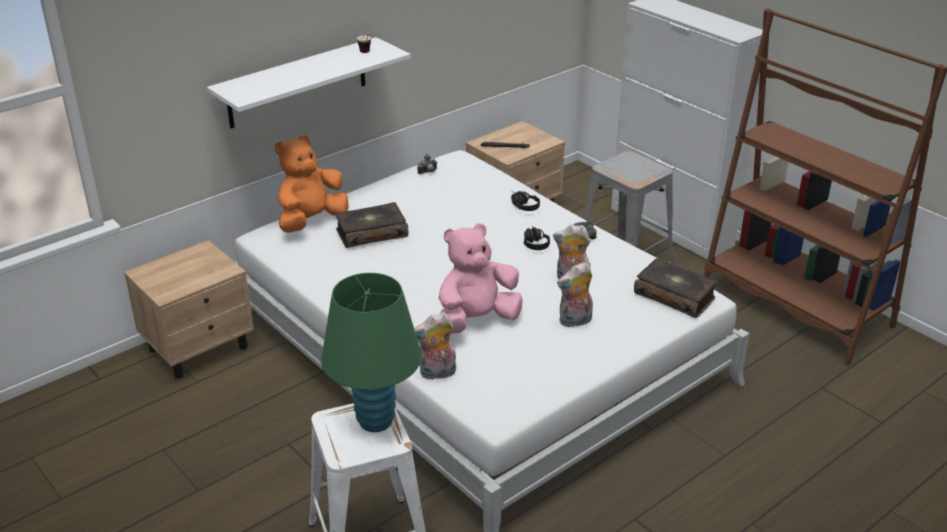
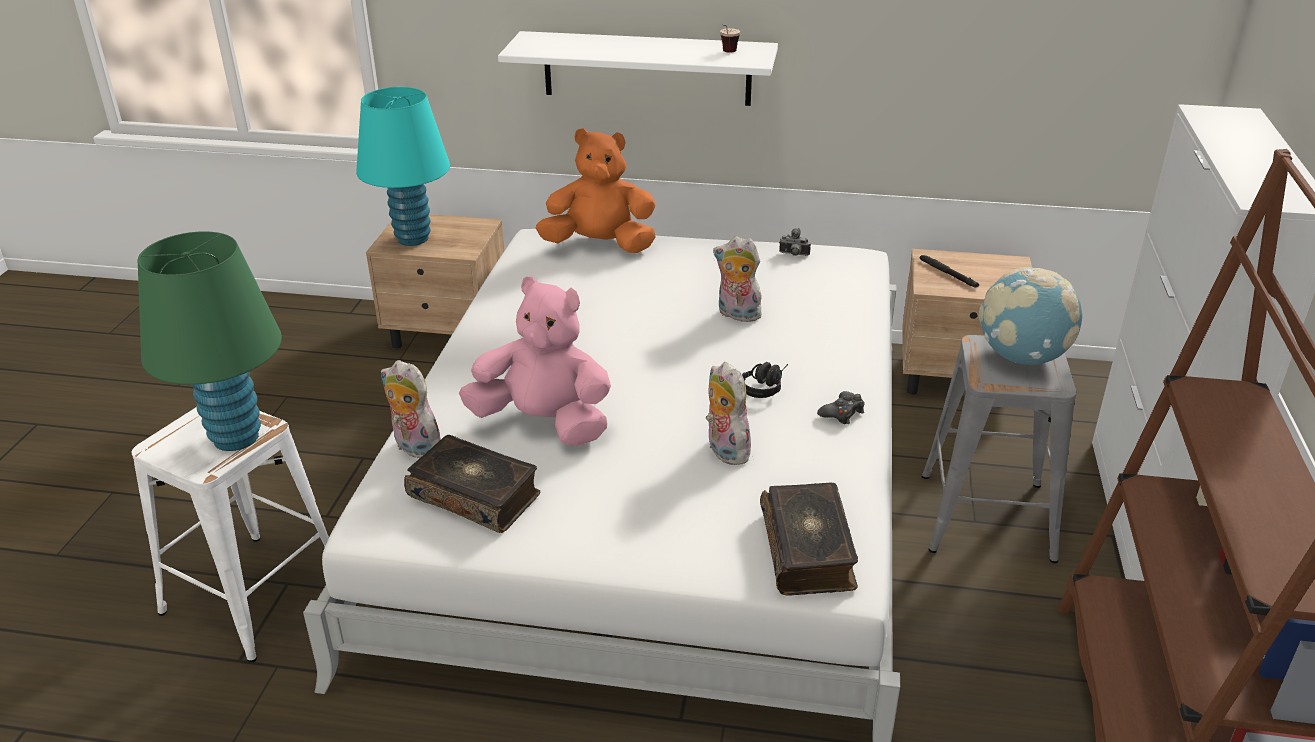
camera: 50 degrees right, 0 degrees up
(174, 281) = (413, 238): none -> turquoise table lamp
(371, 233) = (626, 283): book -> book (475, 495)
(522, 205) = (830, 340): black headphones -> none
(575, 321) = (637, 495): plush toy -> plush toy (736, 315)
(629, 165) = (1022, 357): none -> globe

